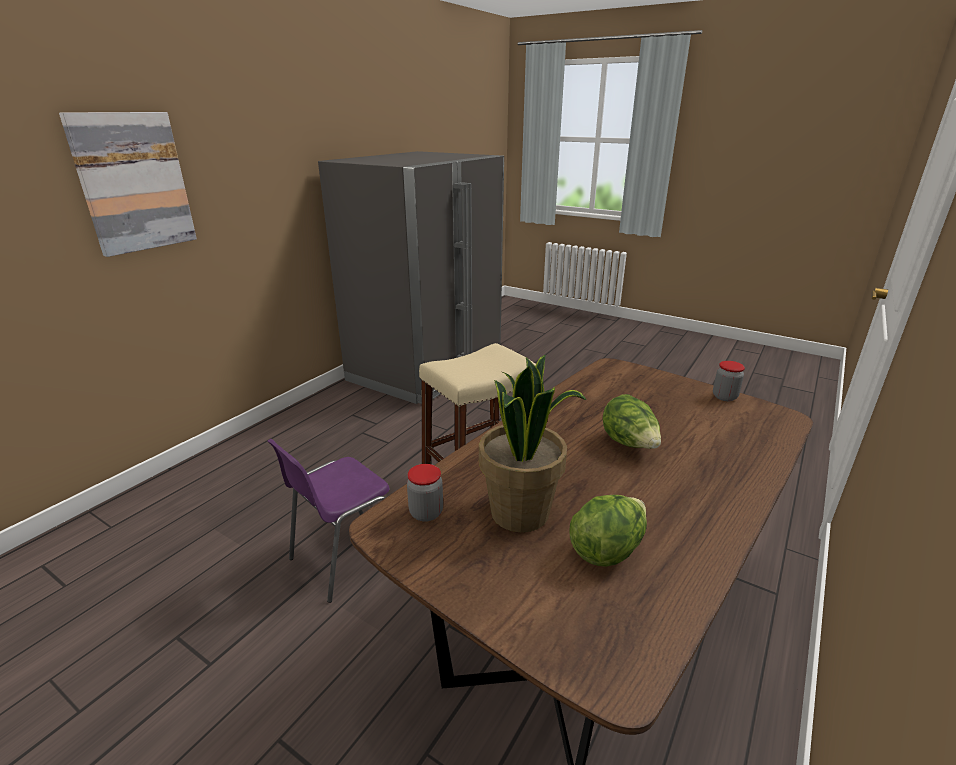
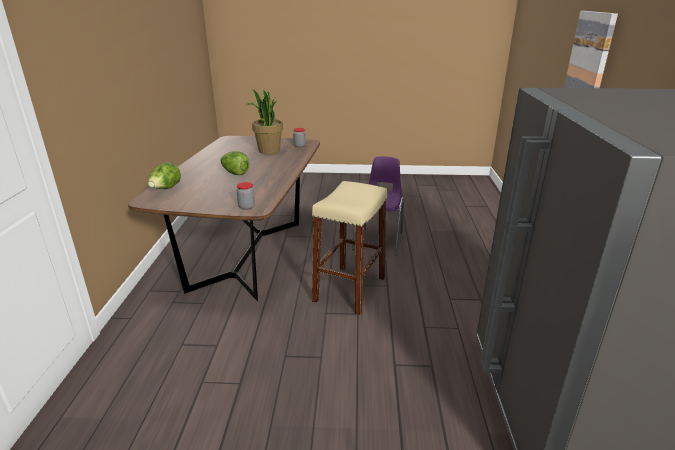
camera: 150 degrees right, 0 degrees up
(607, 549) = (236, 150): lettuce -> lettuce (166, 189)
(724, 397) = (178, 205): jar -> jar (246, 207)

